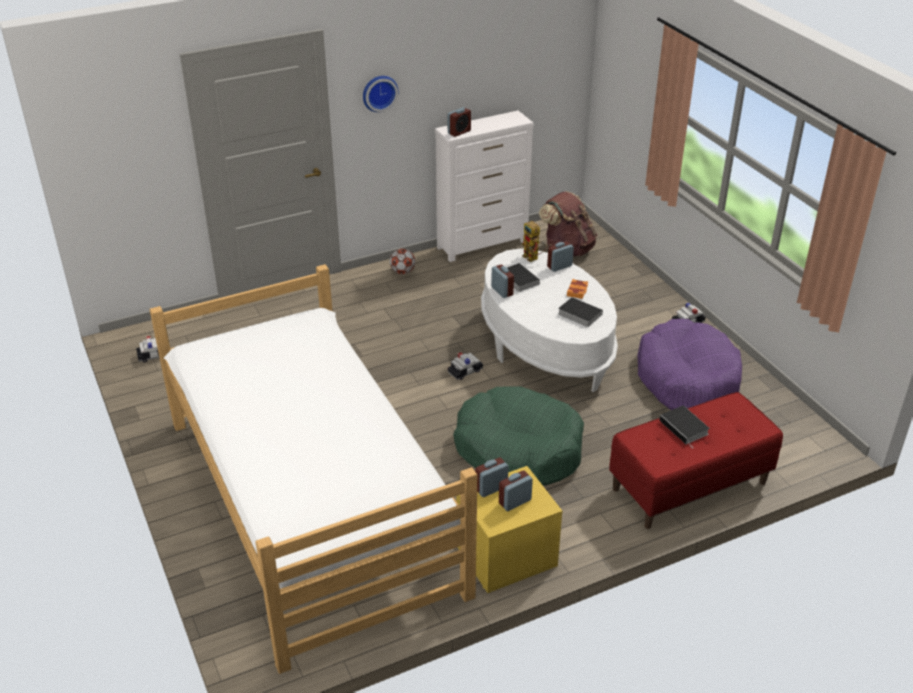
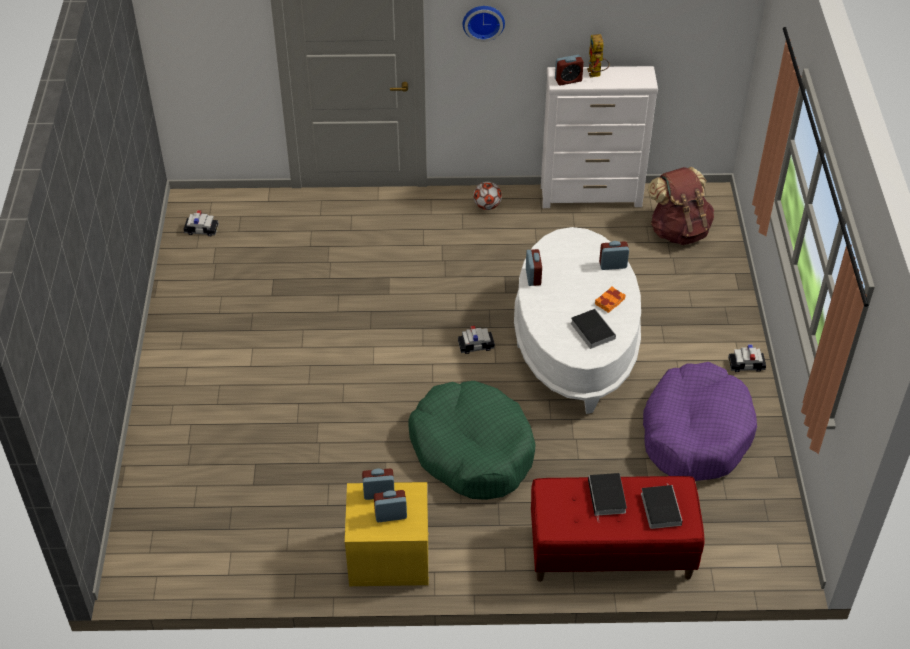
camera: 25 degrees right, 10 degrees up
(310, 505) = (250, 439): bed -> none
(518, 279) = (559, 267): book -> book (660, 507)
(533, 258) = (592, 246): toy robot -> toy robot (596, 74)

